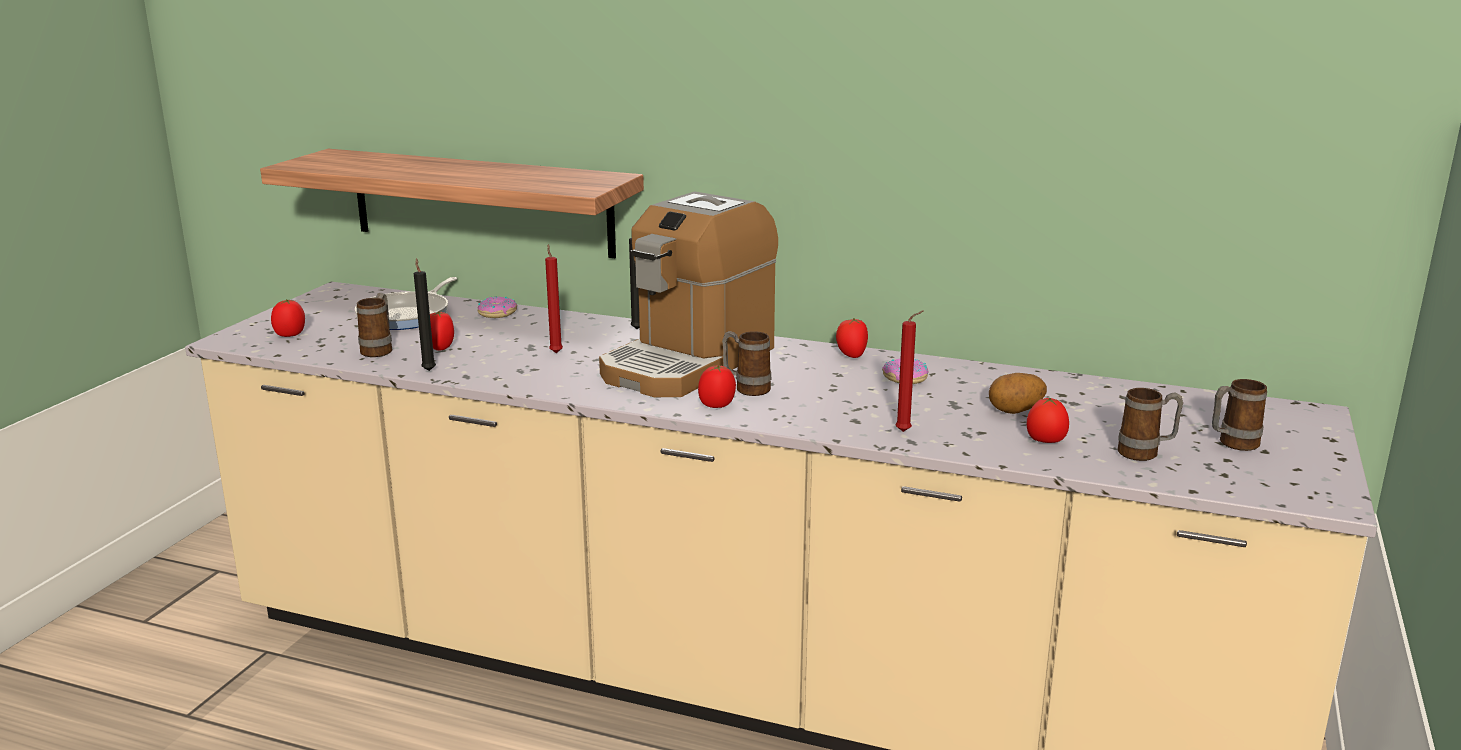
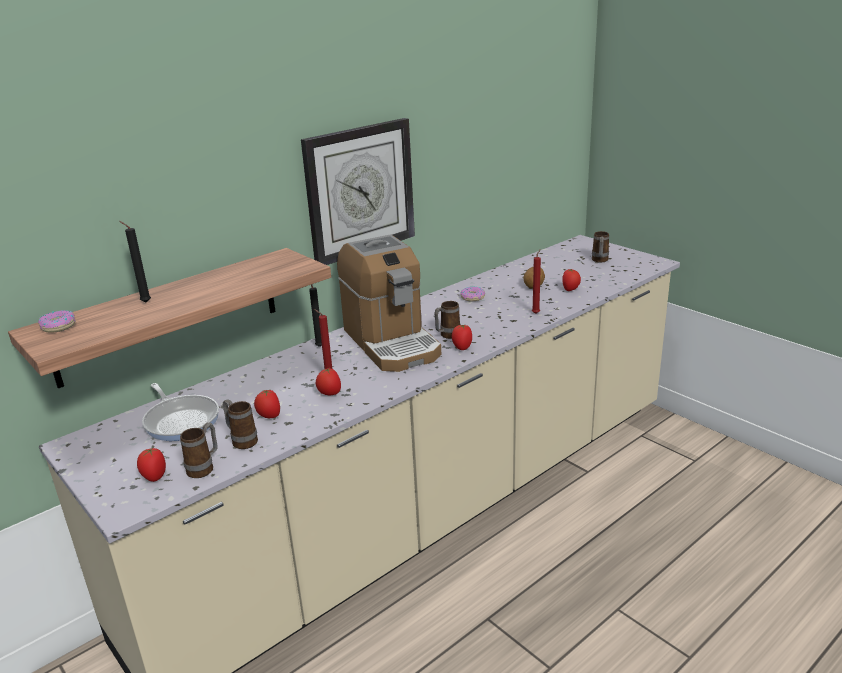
camera: 60 degrees left, 5 degrees up
(428, 370) = (307, 426): black candle -> black candle (144, 302)
(497, 313) = (226, 386): donut -> donut (58, 326)
(775, 129) = (360, 191): none -> wall clock
(851, 355) = (430, 302): tomato -> tomato (329, 394)
(1146, 454) = (597, 276): mug -> mug (204, 468)

